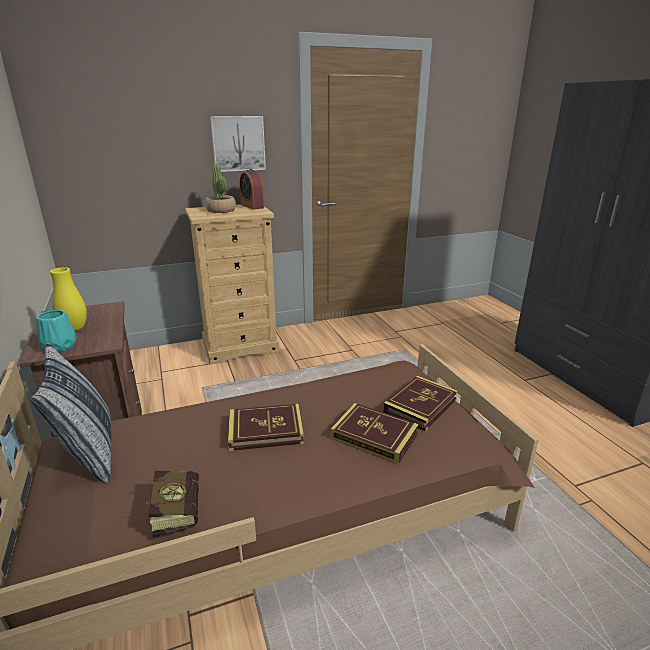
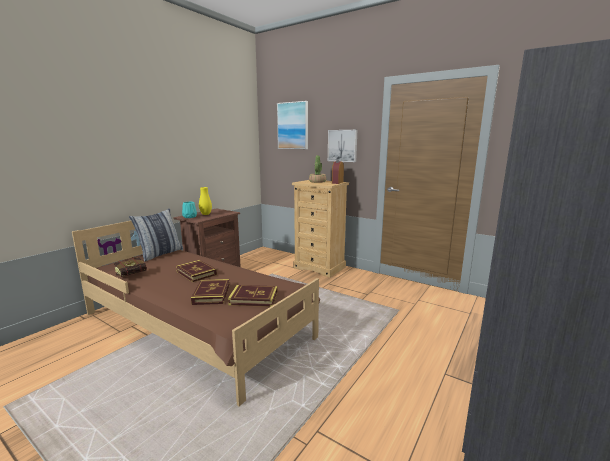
camera: 55 degrees right, 10 degrees down
(122, 106) = (293, 125): none -> picture

